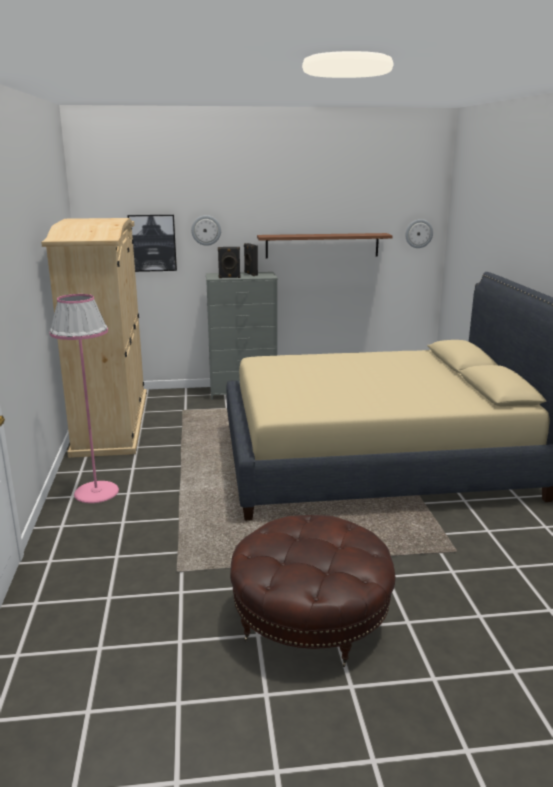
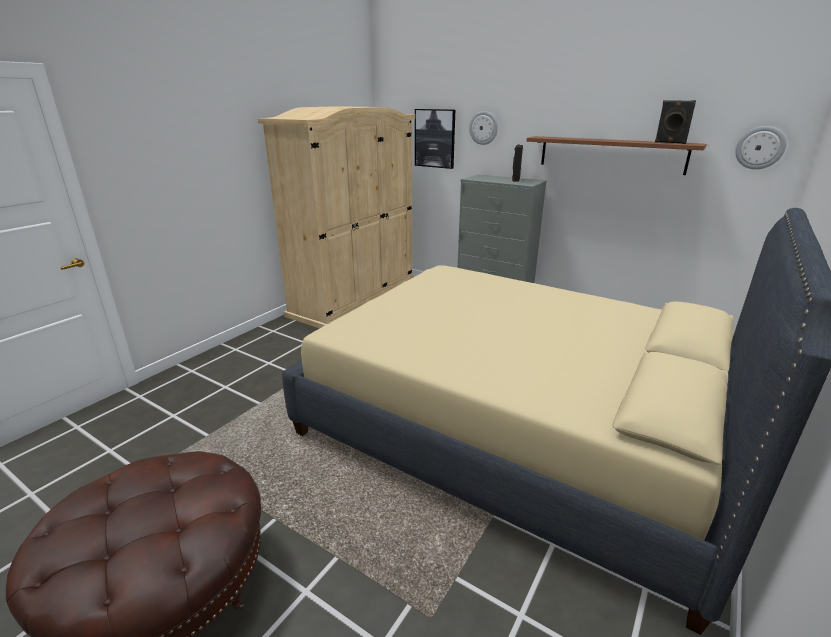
camera: 40 degrees right, 5 degrees up
(96, 492) = (253, 352): pink floor lamp -> none
(229, 277) = (486, 180): black speaker -> black speaker (670, 143)

